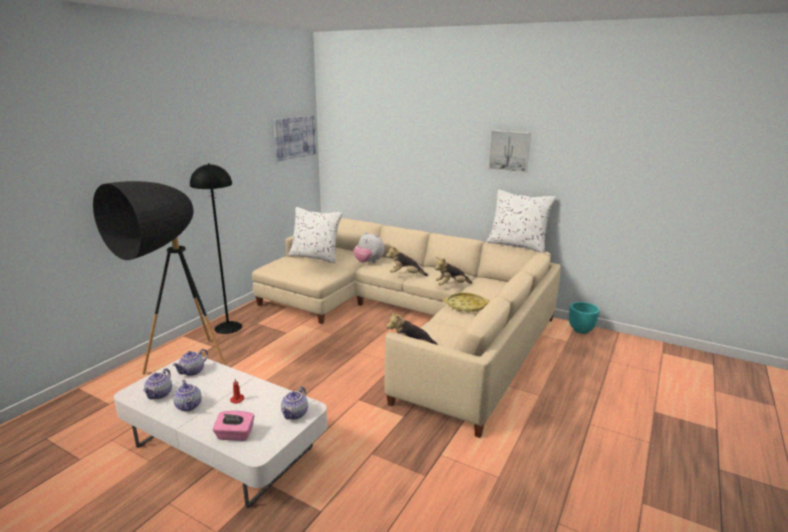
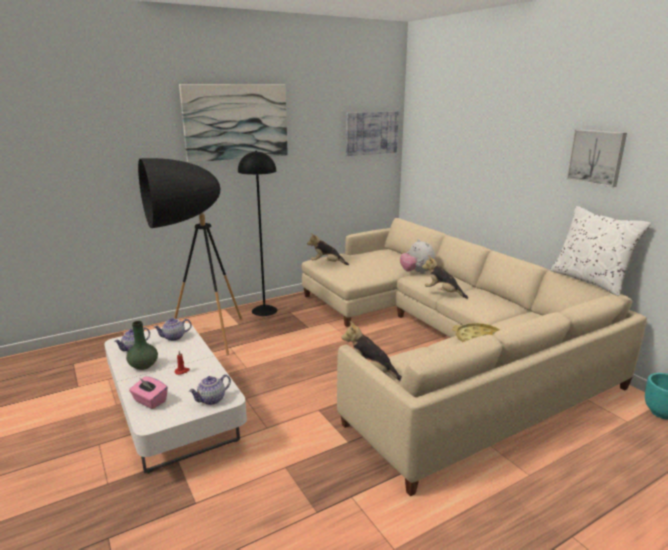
camera: 30 degrees right, 0 degrees up
(177, 134) = (236, 122): none -> picture
(189, 406) = (144, 365): teapot -> green vase
(315, 257) = (368, 258): white pillow -> none
(451, 286) = (486, 315): plush toy -> plush toy (327, 263)

